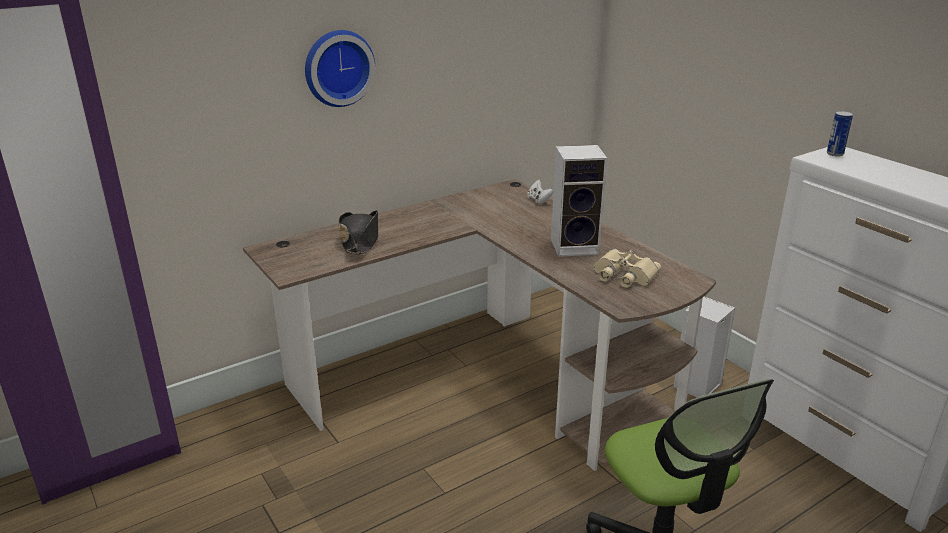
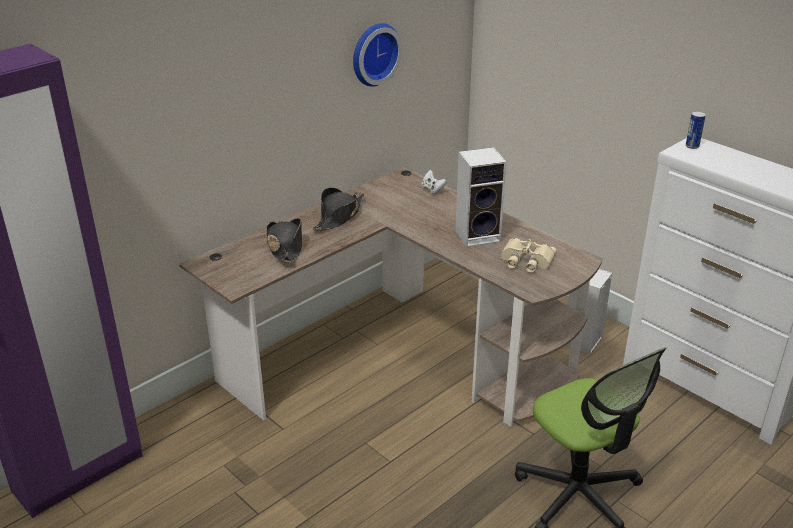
camera: 10 degrees left, 5 degrees up
(337, 67) = (253, 91): wall clock -> wall clock (373, 53)
(429, 217) = (339, 216): none -> black hat

